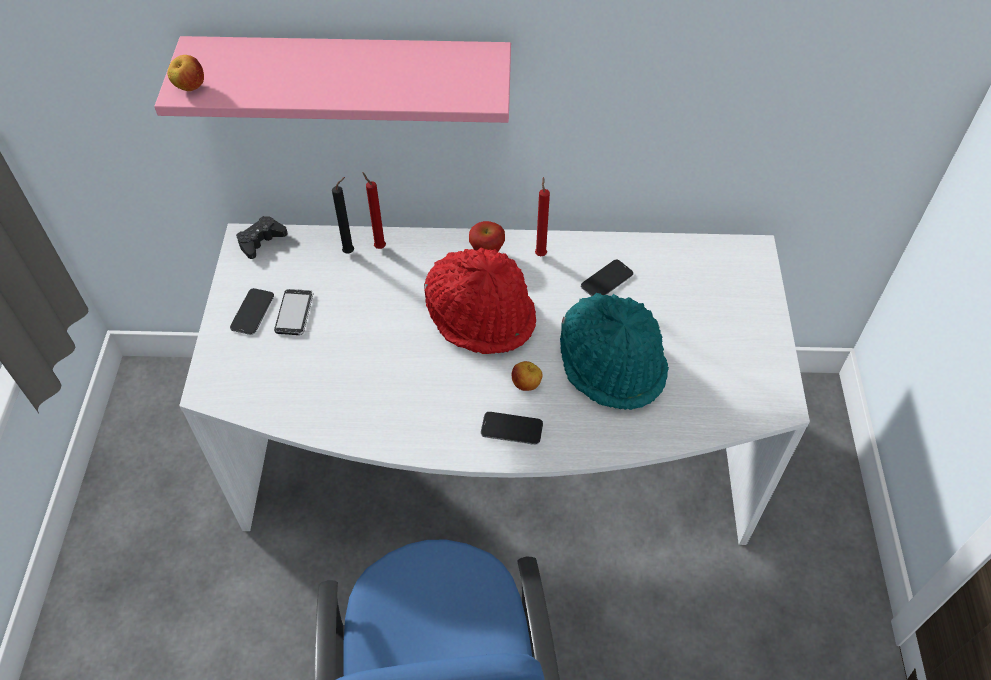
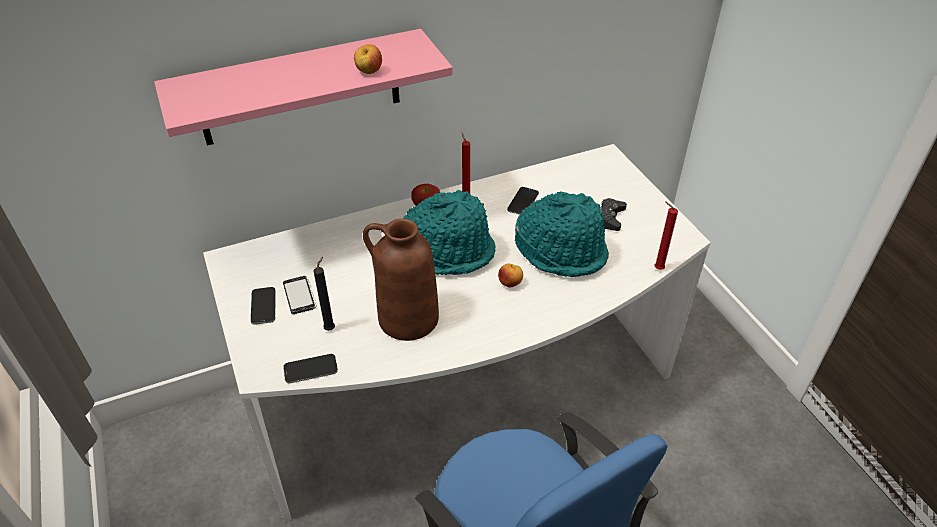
camera: 25 degrees left, 10 degrees down
(190, 87) = (189, 109): apple -> apple (368, 72)
(261, 241) = (240, 255): black game controller -> black game controller (610, 218)
(350, 251) = (319, 241): black candle -> black candle (331, 328)
(379, 246) = (340, 231): red candle -> red candle (657, 268)
(388, 385) = (407, 319): none -> brown vase
(481, 314) = (448, 250): red hat -> turquoise hat
(511, 429) = (518, 315): phone -> phone (310, 369)

